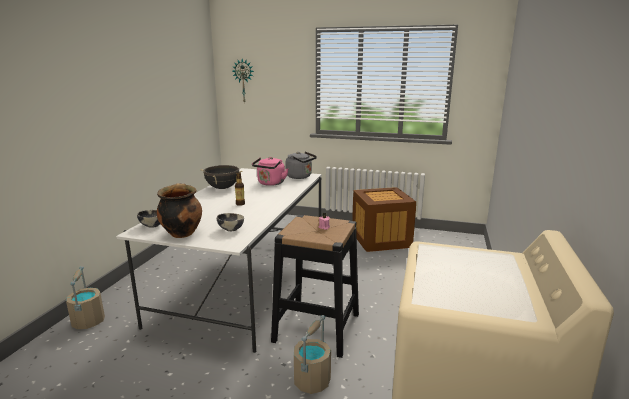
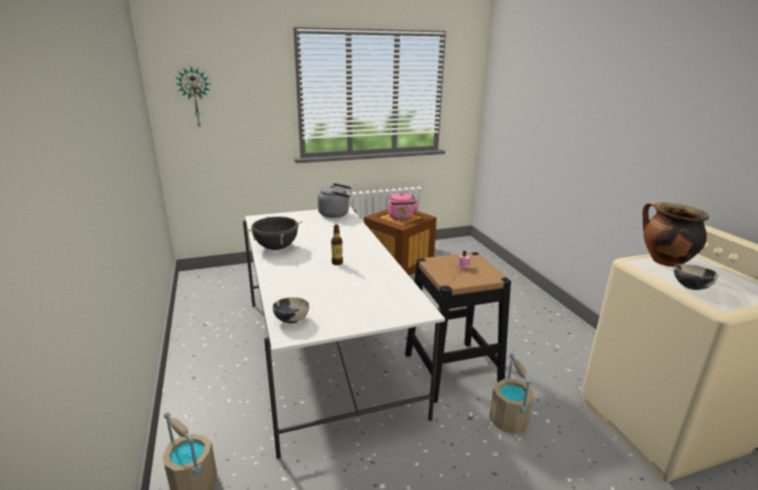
camera: 35 degrees left, 5 degrees up
(181, 233) = (345, 317): cooking pot -> cooking pot (664, 261)
(230, 229) = (387, 296): bowl -> bowl (690, 287)
(270, 183) = (320, 229): pink kettle -> pink kettle (401, 217)

